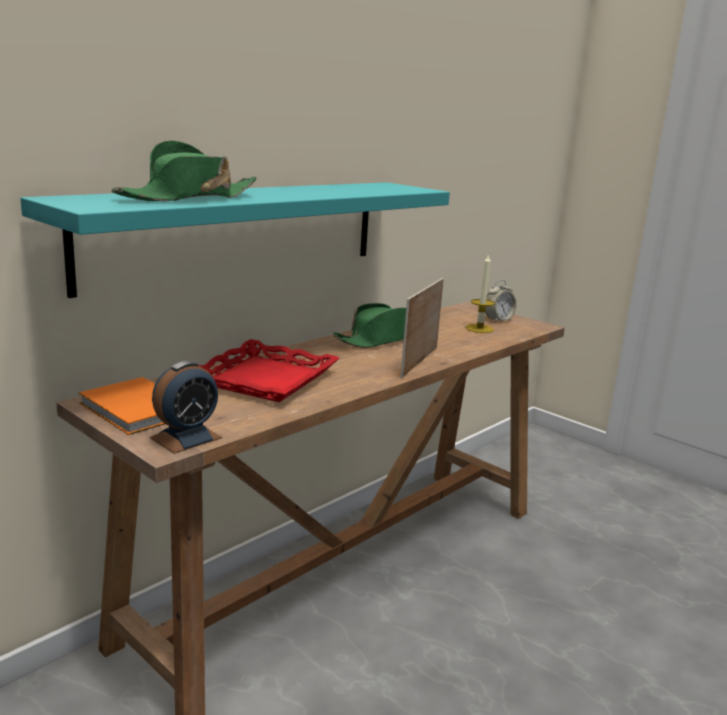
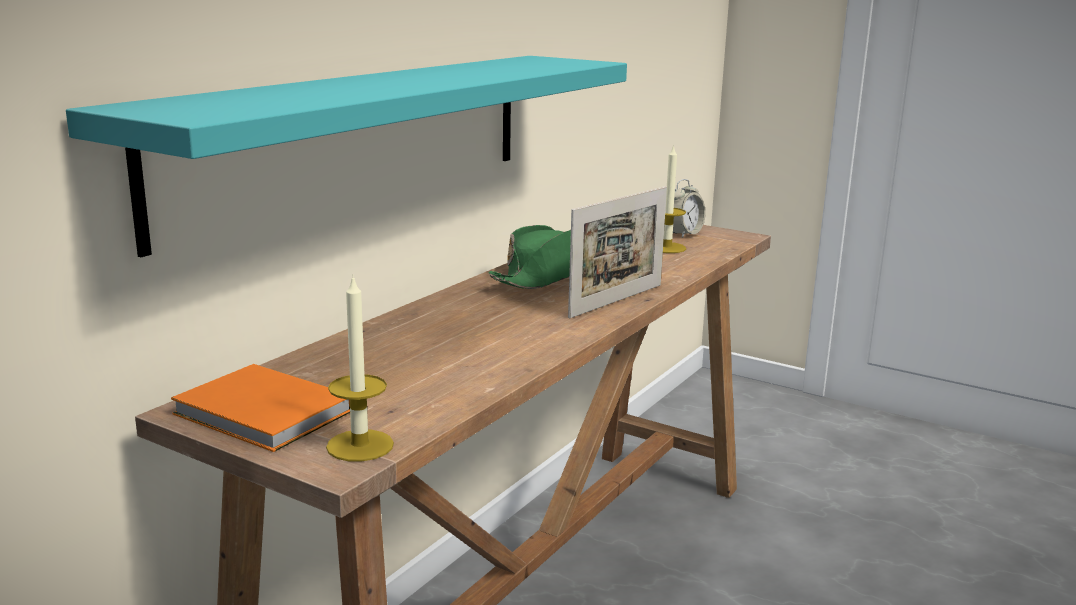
camera: 10 degrees left, 0 degrees up
(186, 438) = (360, 445): alarm clock -> candle
(188, 198) = (310, 93): green hat -> none
(266, 379) = (424, 348): red tray -> none
(419, 362) = (616, 300): picture frame -> picture frame turned 150 degrees counterclockwise

